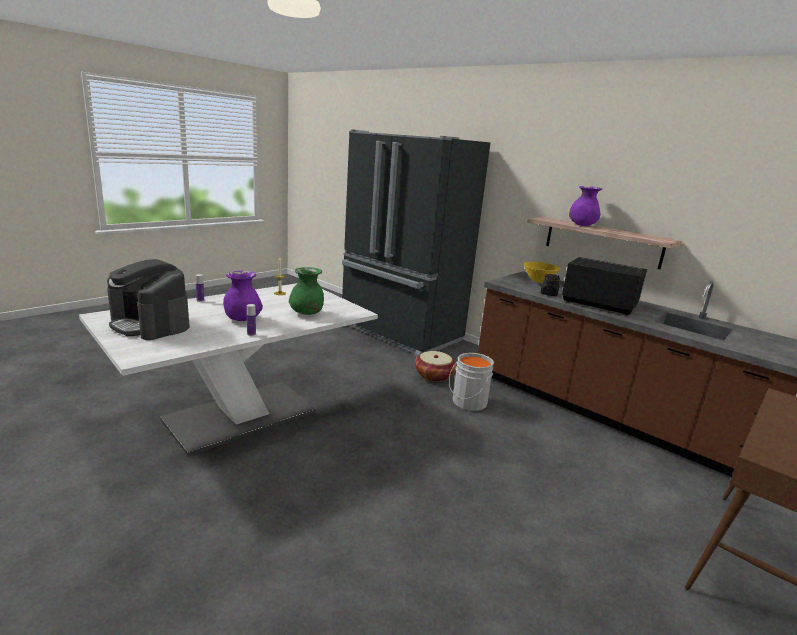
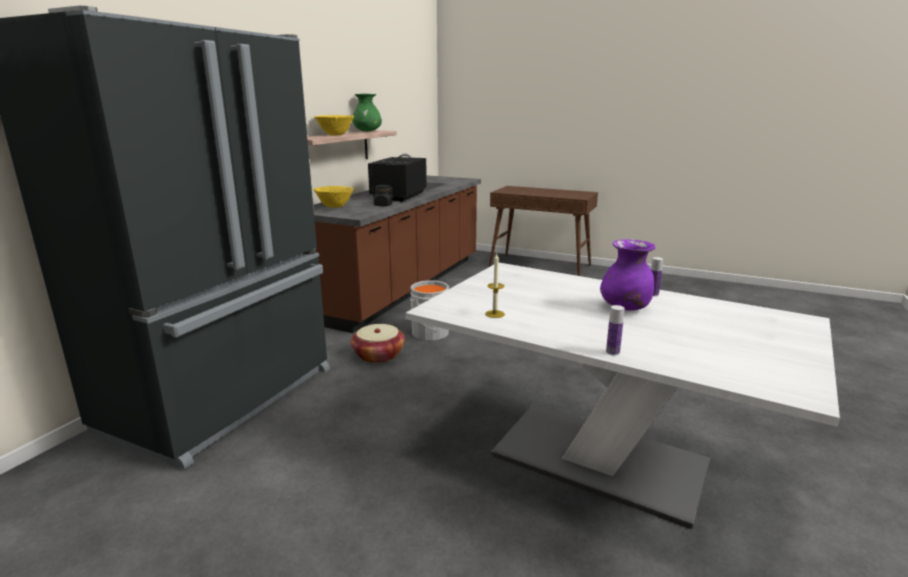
camera: 105 degrees left, 0 degrees up
(150, 324) = (742, 347): coffee machine -> none
(306, 313) = (549, 286): green vase -> green vase (367, 131)
(582, 225) = (336, 135): purple vase -> yellow bowl

